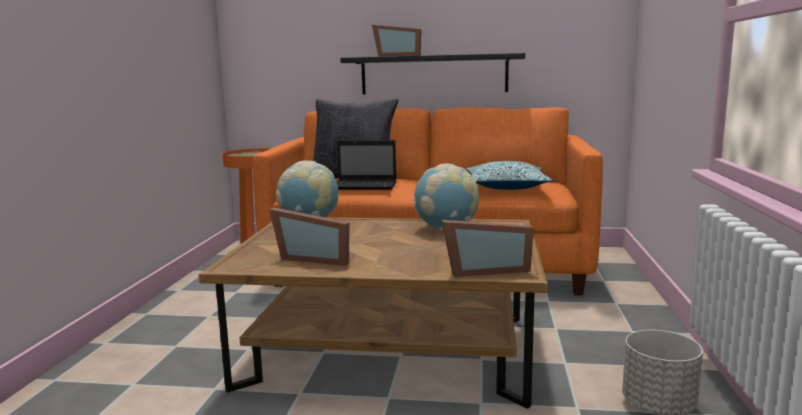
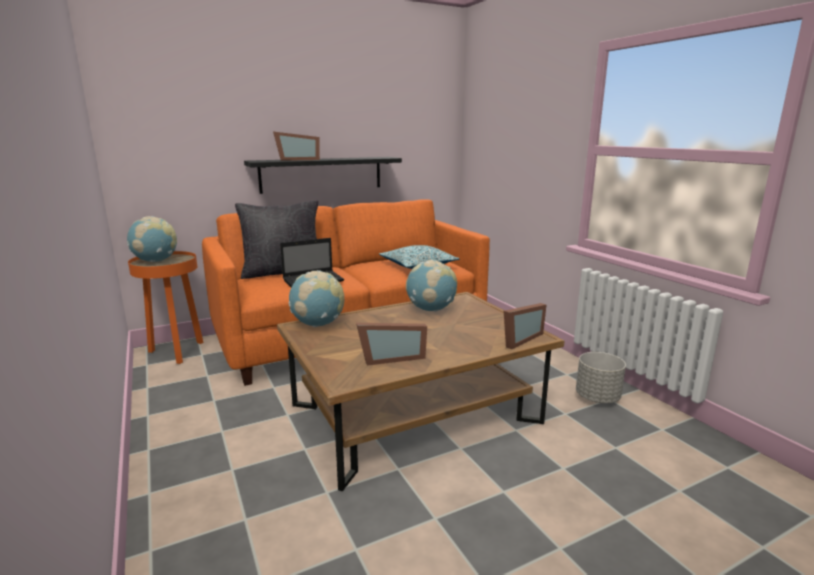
camera: 35 degrees left, 5 degrees up
(249, 154) = (156, 261): none -> globe

